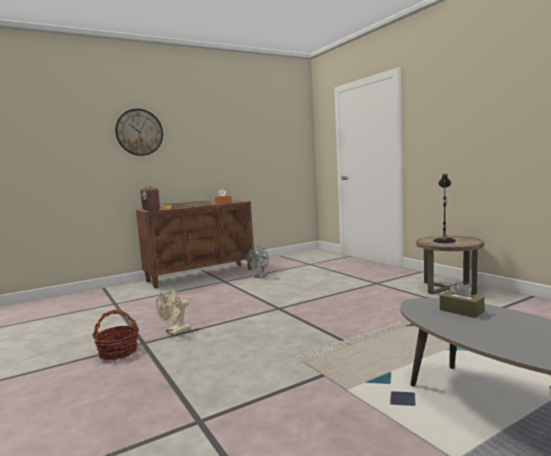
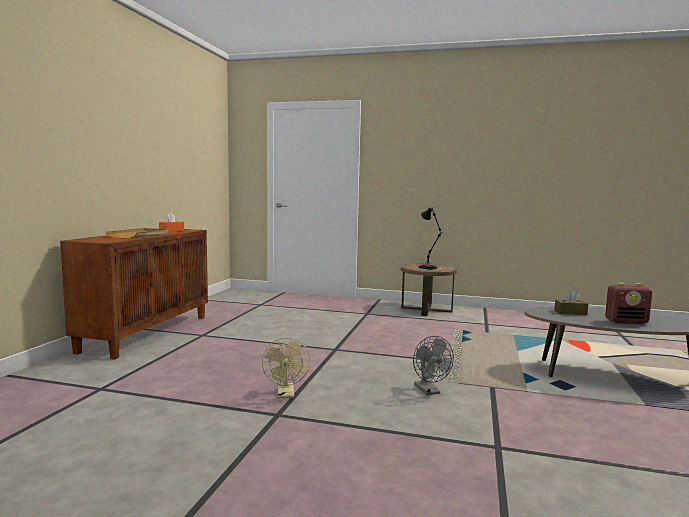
camera: 45 degrees left, 0 degrees up
(118, 352) = (273, 432): basket -> none
(139, 132) = (63, 117): wall clock -> none
(151, 210) = (103, 240): radio -> radio (626, 321)
(260, 277) = (236, 324): grey fan -> grey fan (429, 391)

